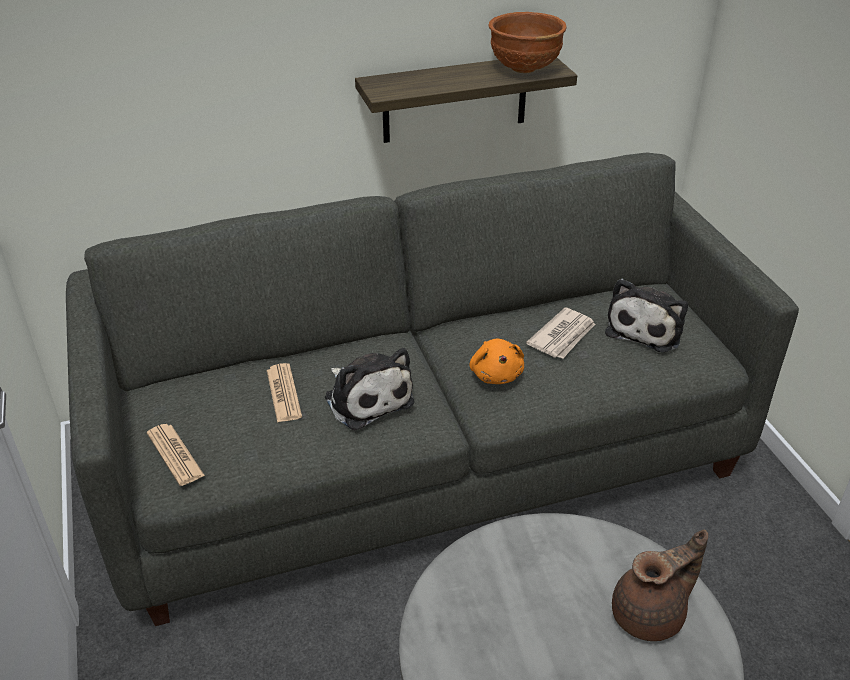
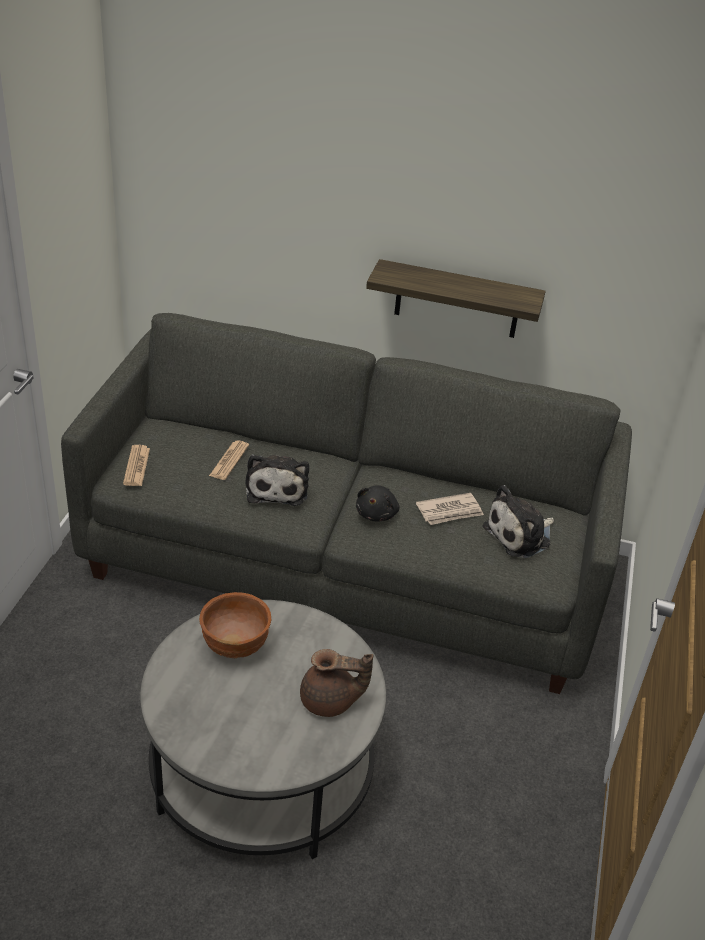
camera: 30 degrees right, 0 degrees up
(496, 374) = (377, 513): orange plush toy -> black plush toy
(524, 68) = (506, 295): brown bowl -> brown bowl (236, 645)

